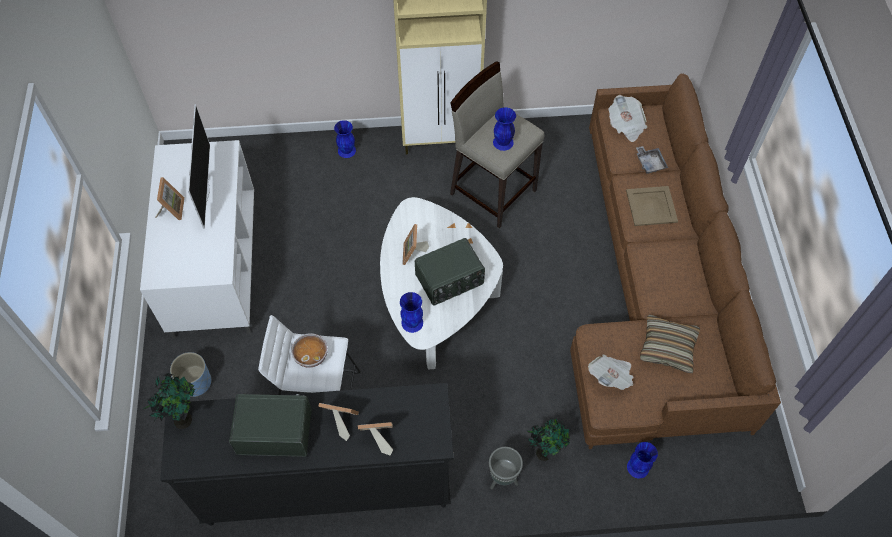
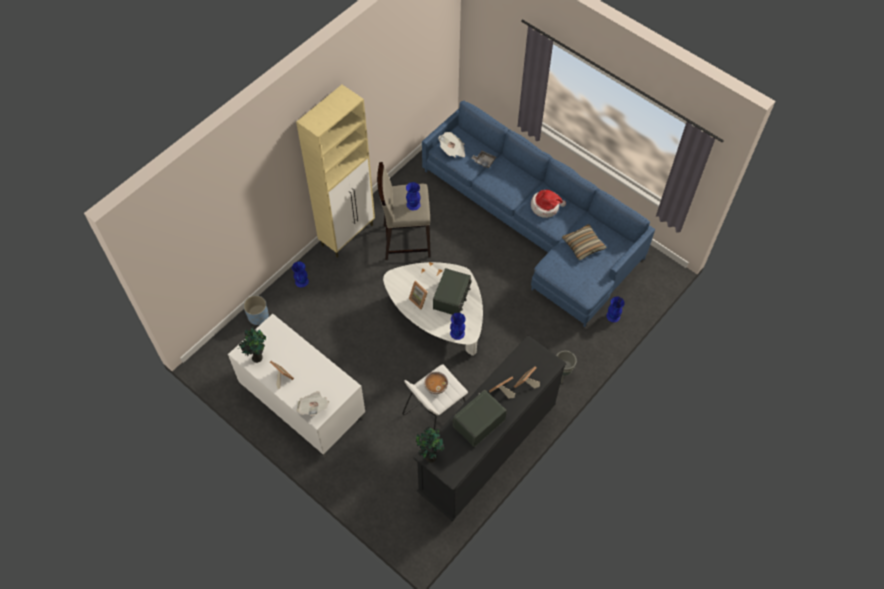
camera: 45 degrees left, 0 degrees up
(196, 382) = (364, 466): blue planter -> blue planter (258, 316)
(204, 191) = (287, 354): television -> none
(544, 452) = (567, 345): potted plant -> potted plant (257, 356)
(611, 377) = (573, 279): newspaper -> newspaper (313, 407)
(652, 206) = (508, 183): beige tray -> none
(655, 289) = (536, 226): brown sofa -> blue sofa
(669, 267) = (545, 206): none -> hat

